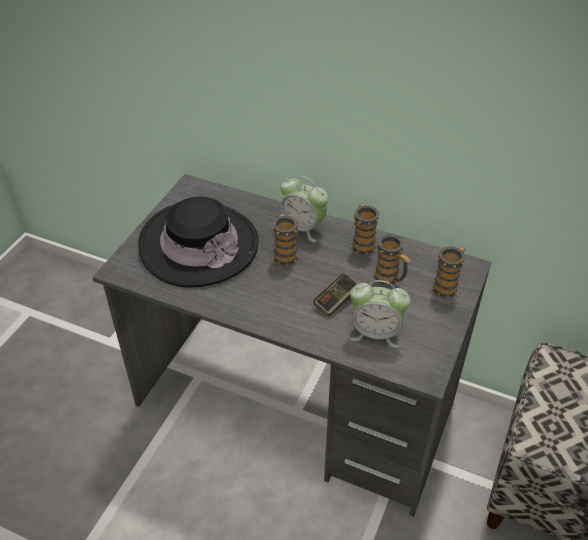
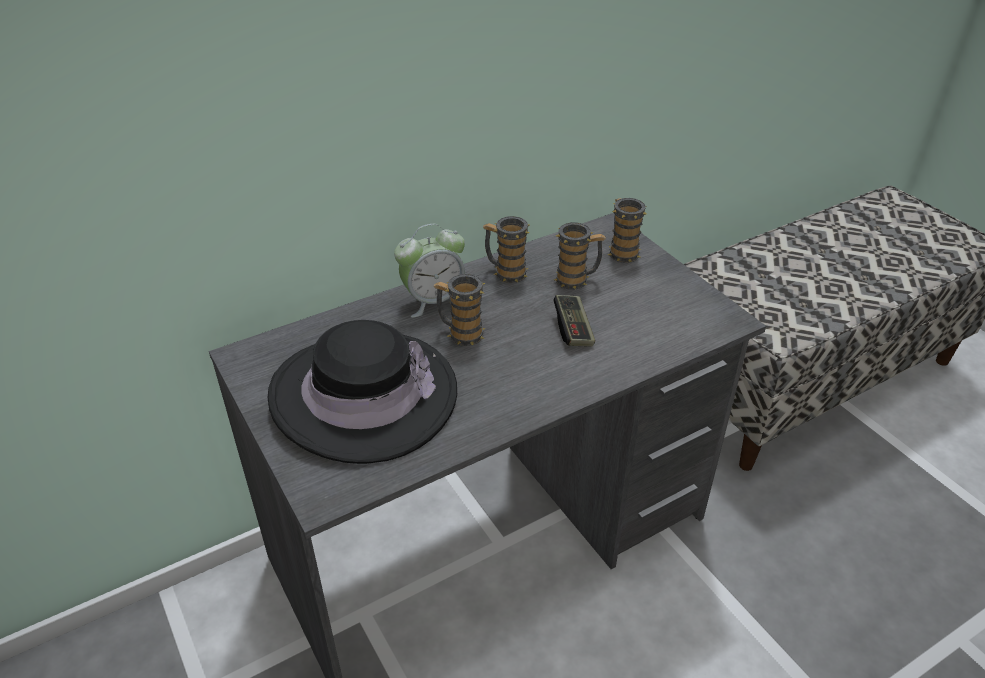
camera: 55 degrees left, 5 degrees down
(375, 333) = (645, 325): alarm clock -> none

